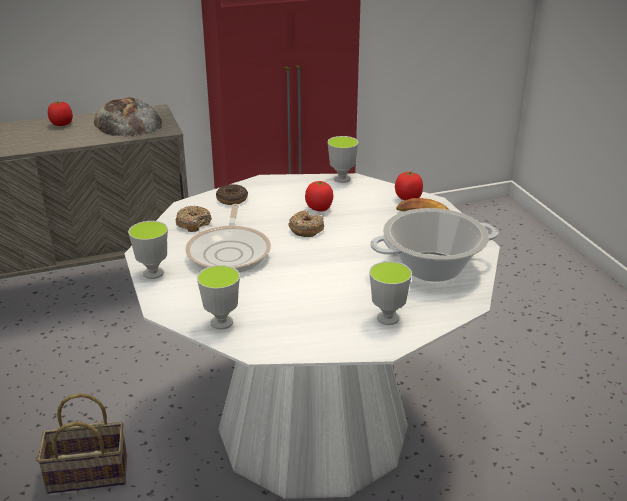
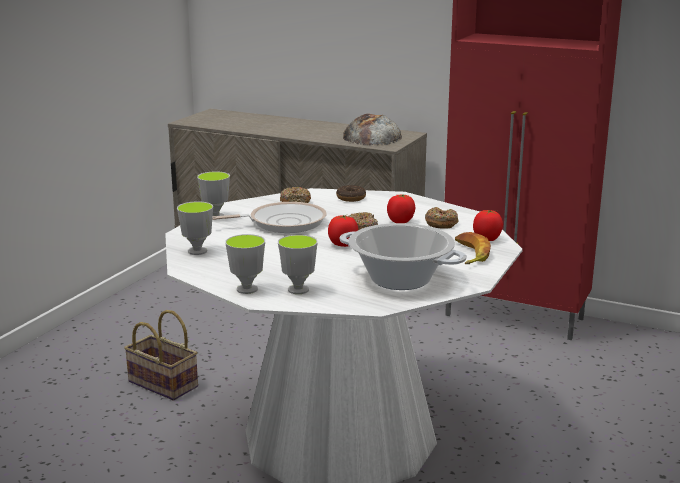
camera: 45 degrees right, 10 degrees down
(62, 124) = (327, 127): tomato -> tomato (343, 244)
(230, 252) = (283, 223): frying pan -> frying pan turned 150 degrees counterclockwise
(342, 179) = (462, 212): cup -> cup (247, 289)
(350, 197) = (441, 223): none -> donut

